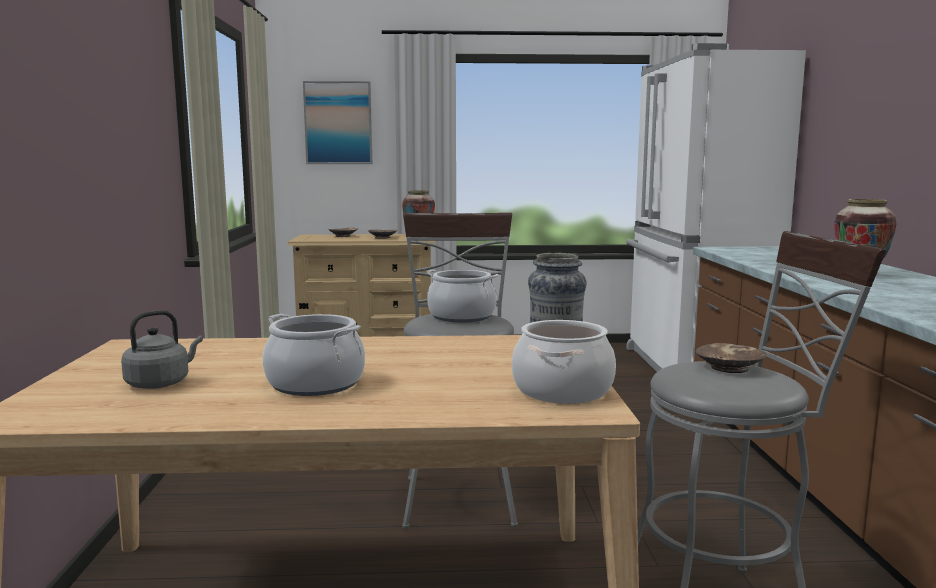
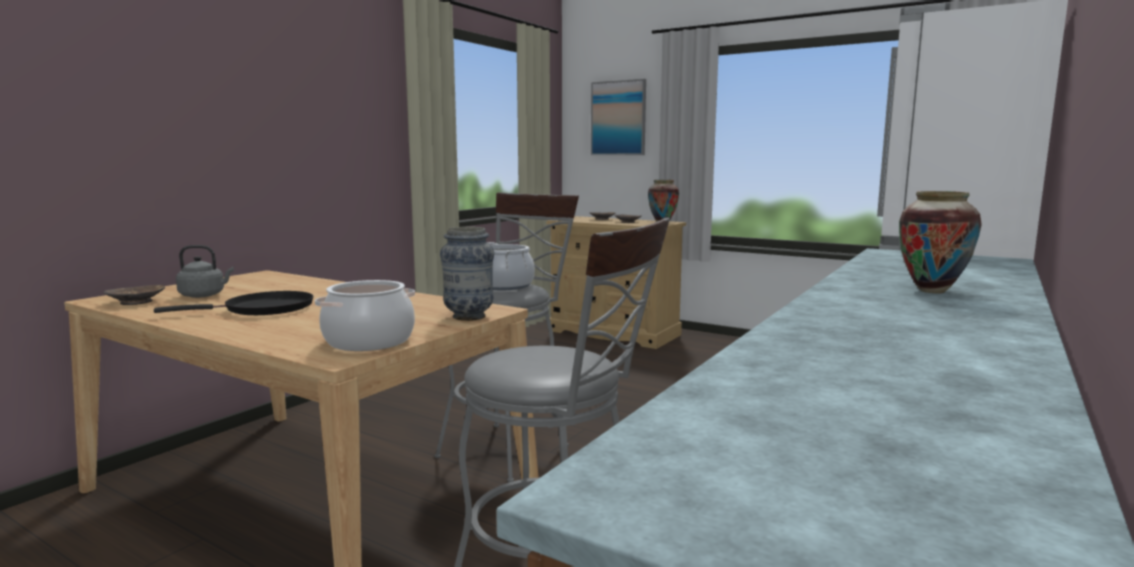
camera: 35 degrees right, 0 degrees up
(315, 383) = (263, 309): cooking pot -> black frying pan
(730, 367) = (561, 355): brown bowl -> brown bowl (136, 302)

